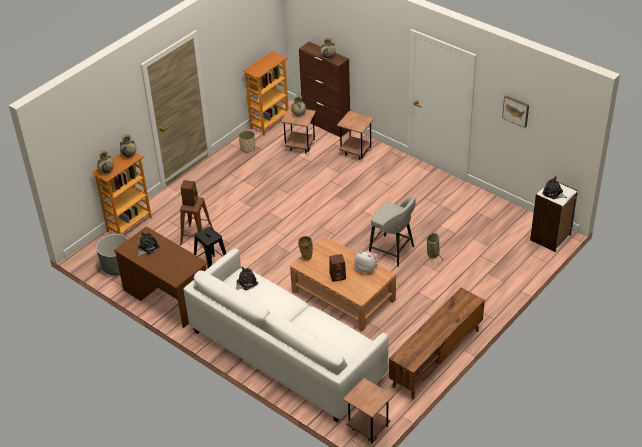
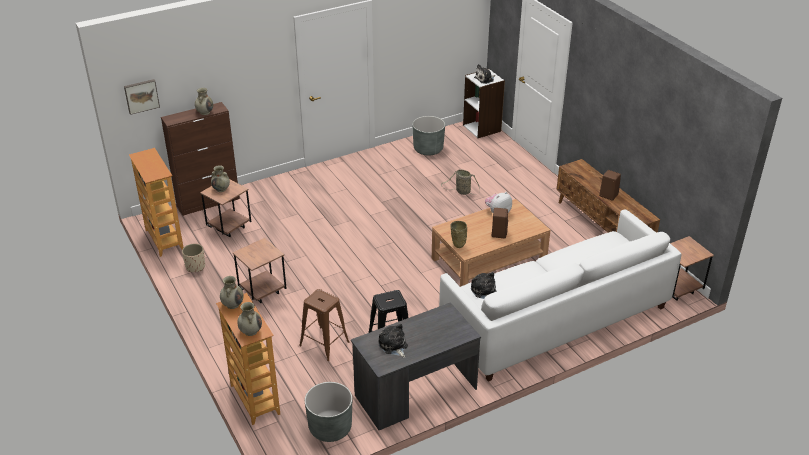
camera: 70 degrees left, 5 degrees down
(167, 297) = (415, 392): brown desk -> grey desk
(190, 201) = (316, 300): brown speaker -> brown speaker (608, 195)
(356, 152) = (273, 195): brown side table -> brown side table (262, 292)
(392, 251) = (443, 213): grey stool -> none
(486, 214) = (428, 149): none -> grey planter
(516, 110) = (418, 32): picture -> picture (141, 96)

